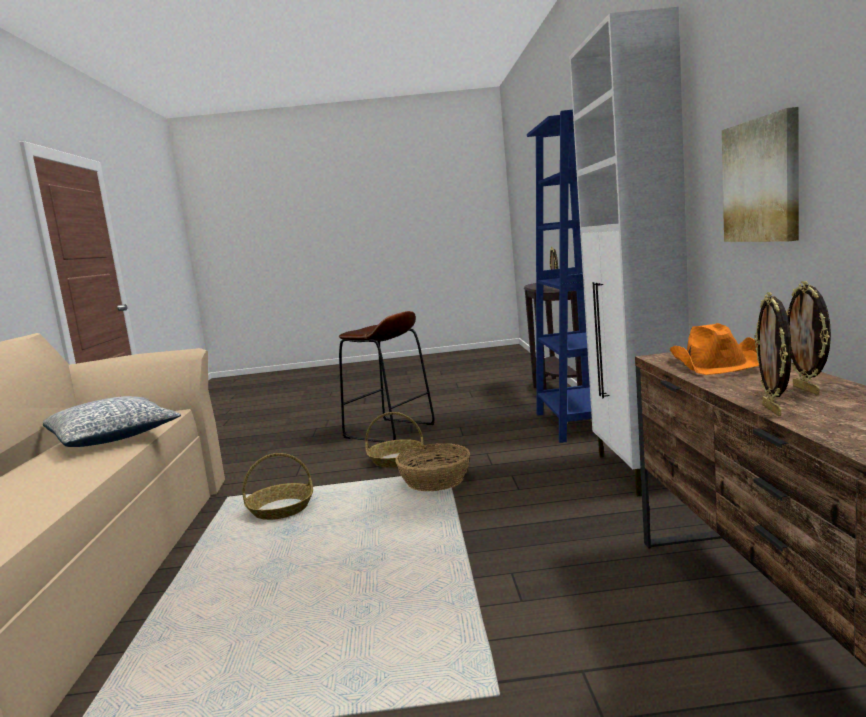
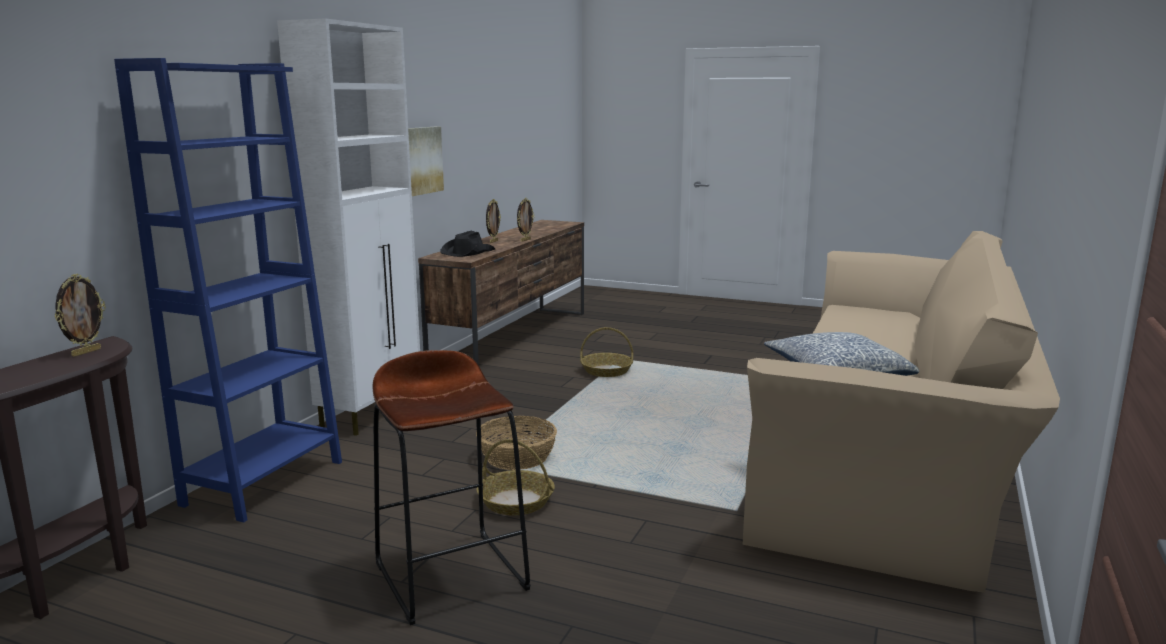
camera: 155 degrees left, 5 degrees up
(280, 509) = (680, 474): basket -> basket (607, 371)
(716, 363) = (467, 252): orange hat -> black hat

